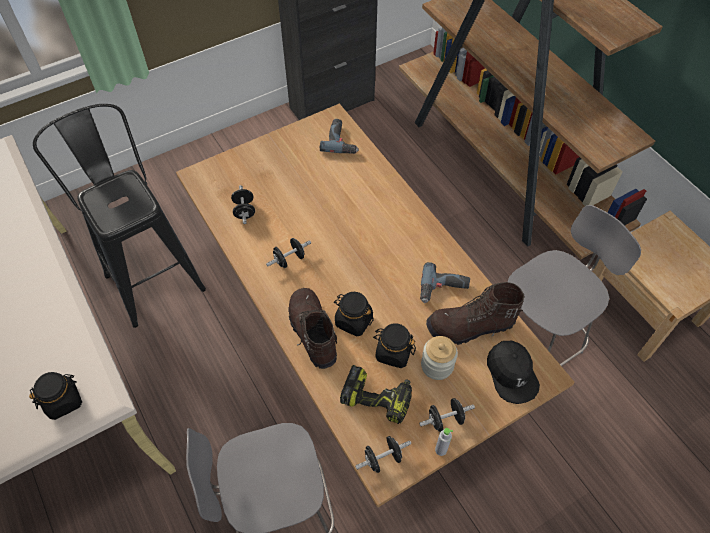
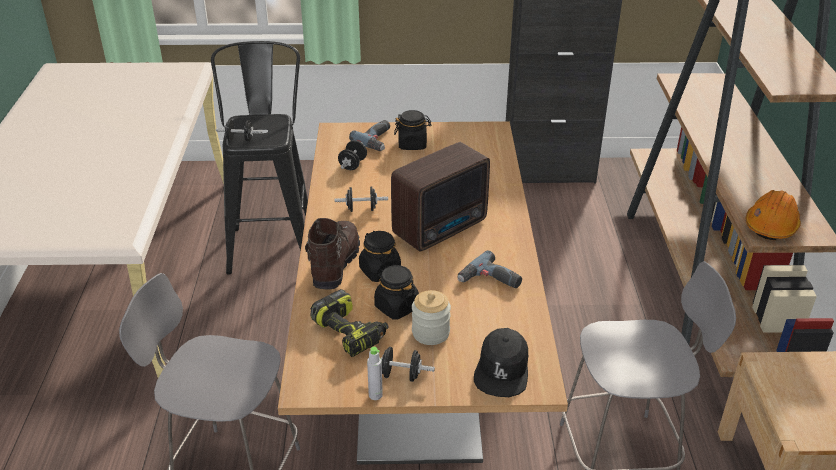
camera: 30 degrees right, 20 degrees down
(63, 401) = (93, 226): black jar -> black jar (412, 144)
(341, 141) = (487, 146): power drill -> power drill (378, 140)
(369, 250) = (442, 228): none -> radio
(382, 458) = (314, 377): black dumbbell -> black dumbbell (240, 140)
(470, 327) = (491, 318): brown boot -> none
(601, 141) = (771, 225): none -> orange hard hat

